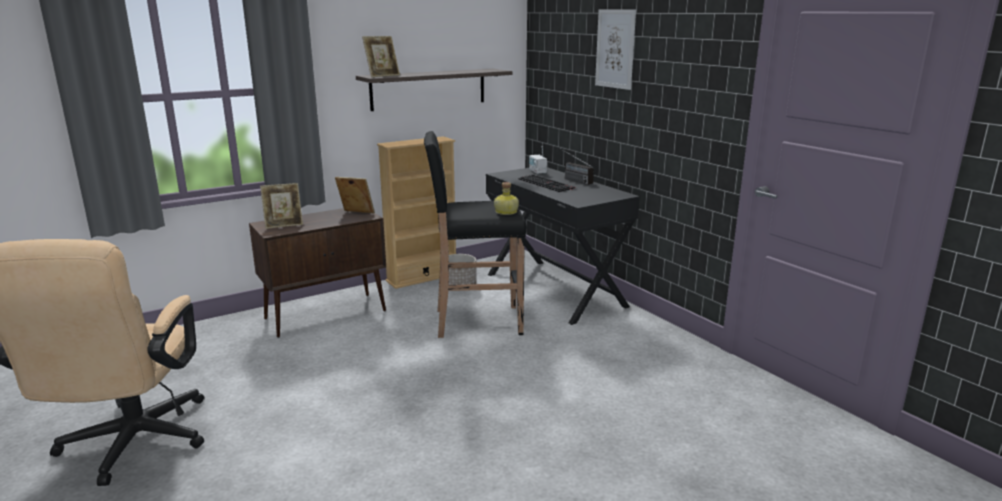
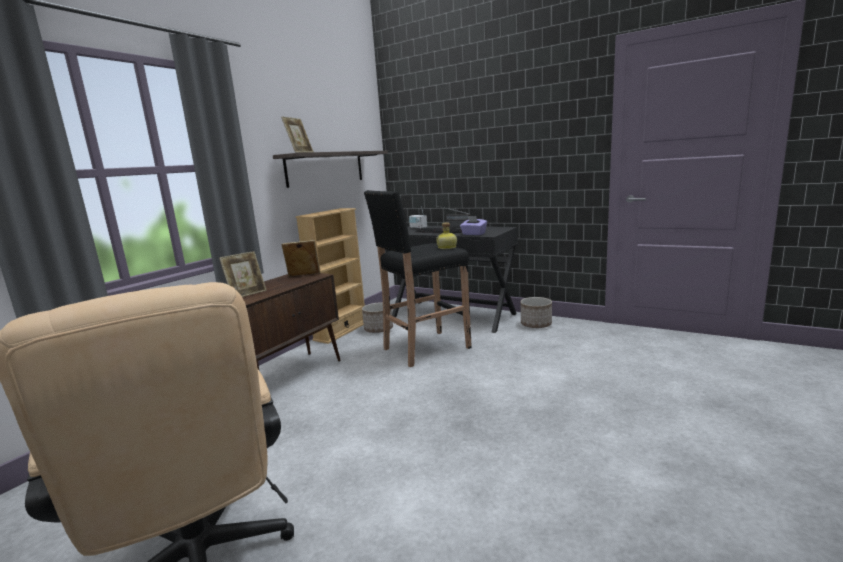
camera: 25 degrees left, 5 degrees down
(567, 197) = (473, 234): none -> purple tissue box
(615, 49) = (477, 122): picture -> none
(631, 328) = (535, 324): none -> planter

